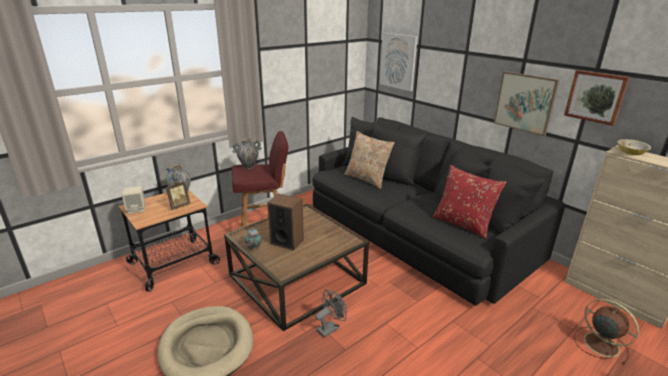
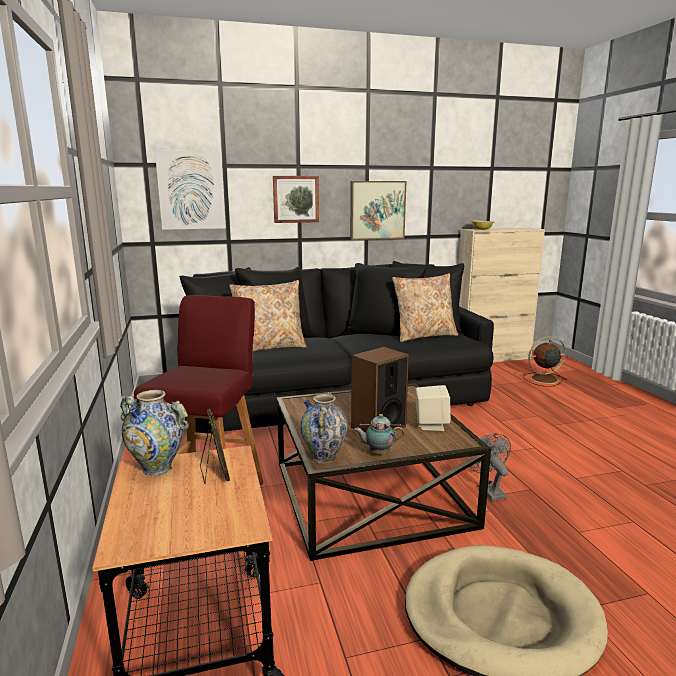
camera: 65 degrees left, 10 degrees down
(136, 209) = (159, 533): beige speaker -> beige speaker (431, 425)
(248, 167) = (178, 374): vase -> vase (324, 457)
(463, 224) = (424, 336): red pillow -> beige pillow
(595, 97) = (436, 191): picture -> picture (295, 199)

